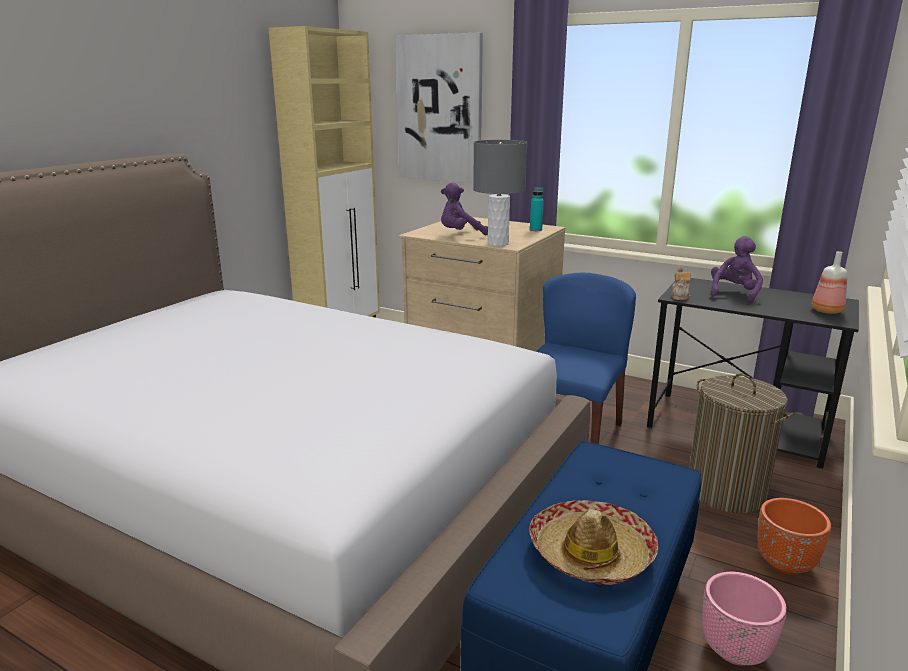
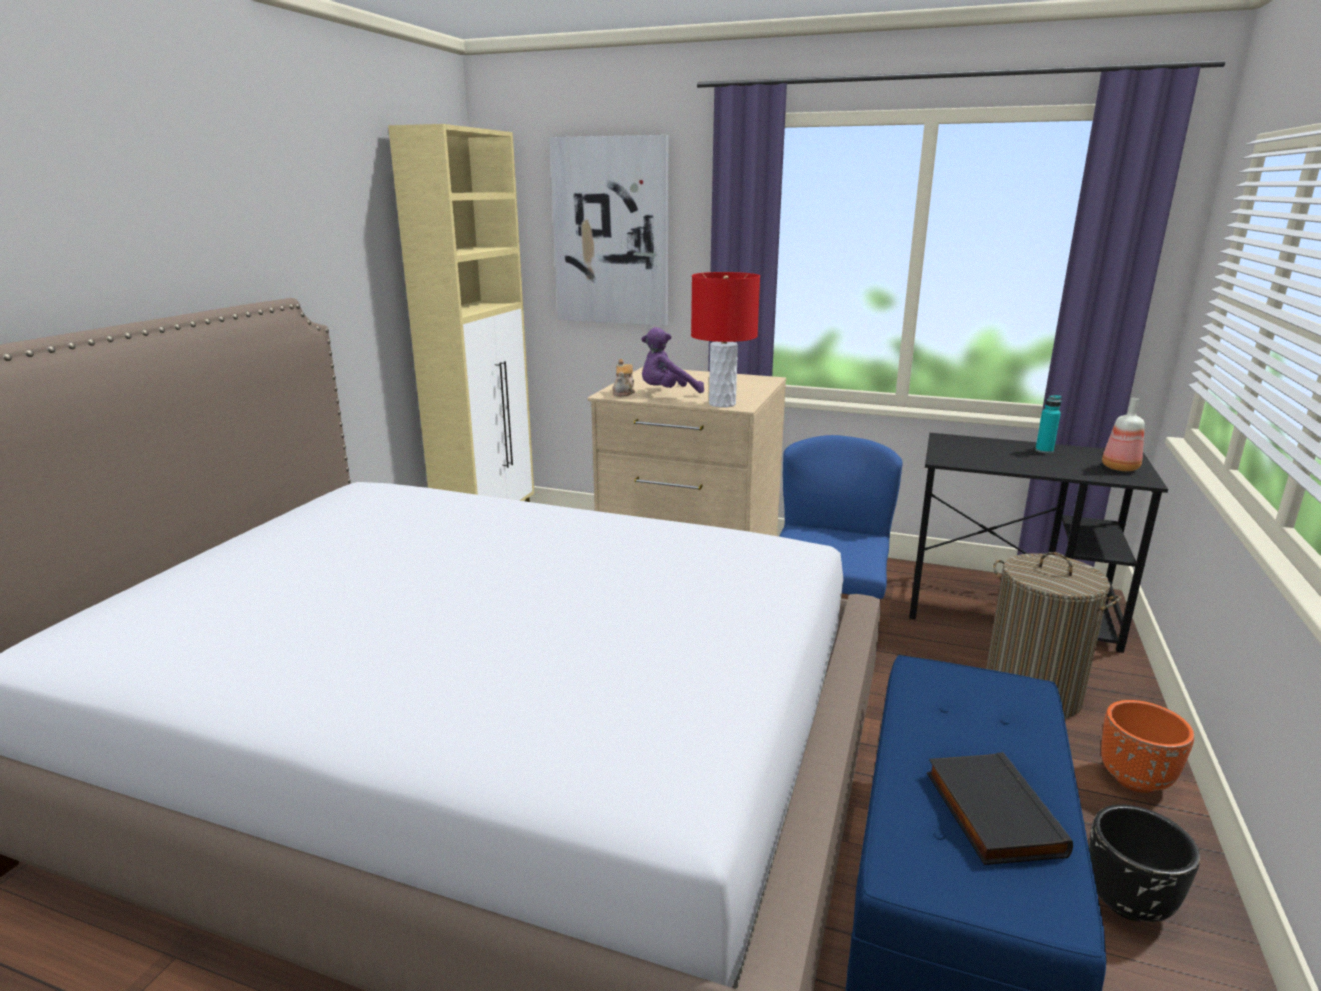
camera: 10 degrees left, 0 degrees up
(498, 244) = (722, 404): grey table lamp -> red table lamp
(535, 230) = (754, 383): turquoise bottle -> turquoise bottle (1044, 451)
(591, 553) = (989, 812): hat -> black book
(680, 296) = (948, 458): teapot -> teapot (624, 392)
(733, 294) = (1005, 452): purple plush toy -> none
(734, 650) = (1127, 902): pink planter -> black planter

